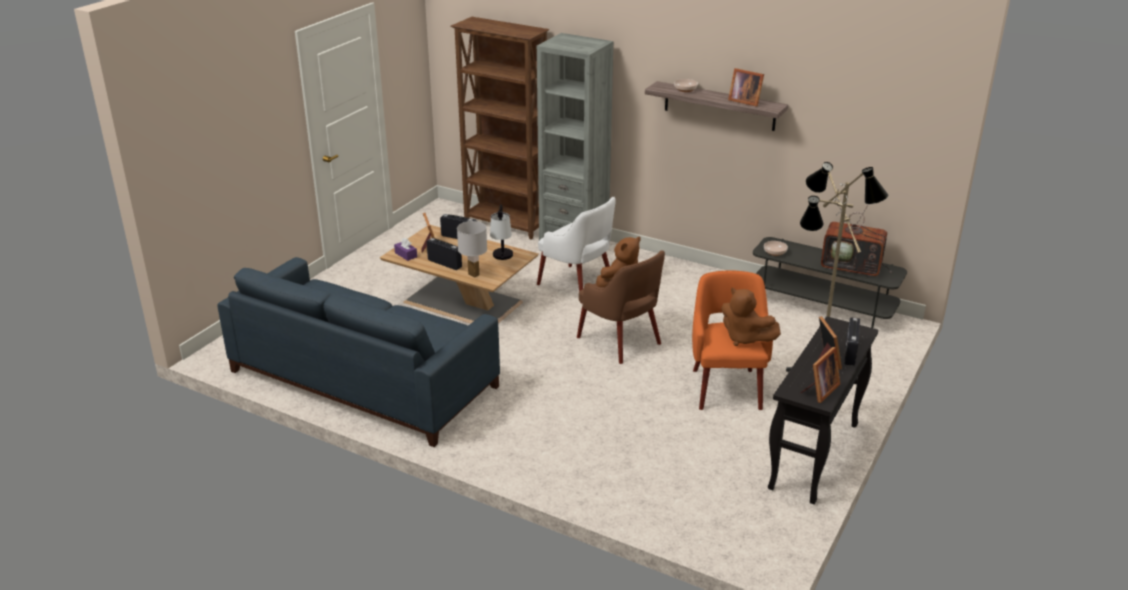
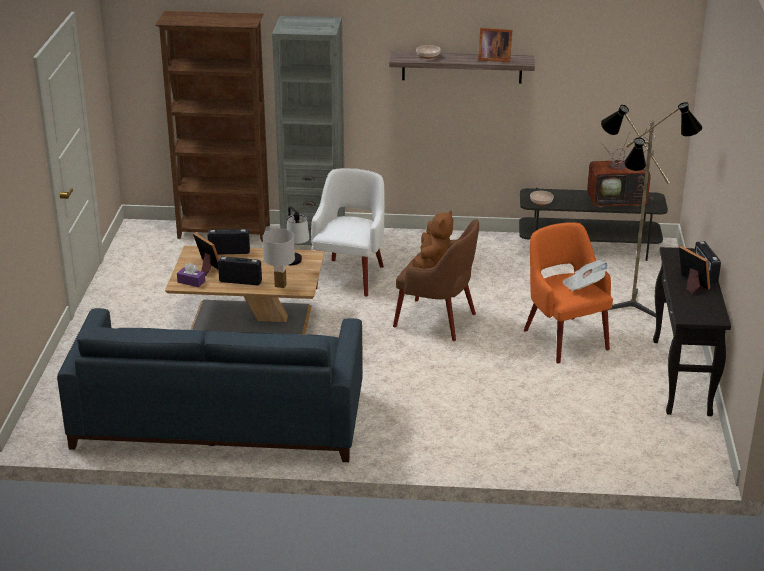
camera: 25 degrees left, 0 degrees up
(577, 284) = (349, 276): white armchair -> white armchair turned 90 degrees counterclockwise
(745, 338) = (584, 285): brown plush toy -> newspaper
(820, 391) = (709, 311): picture frame -> none

